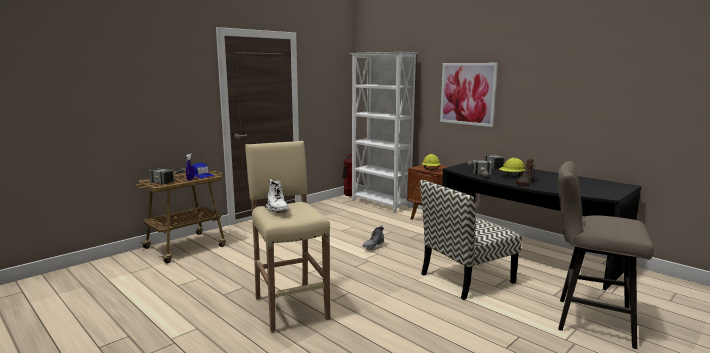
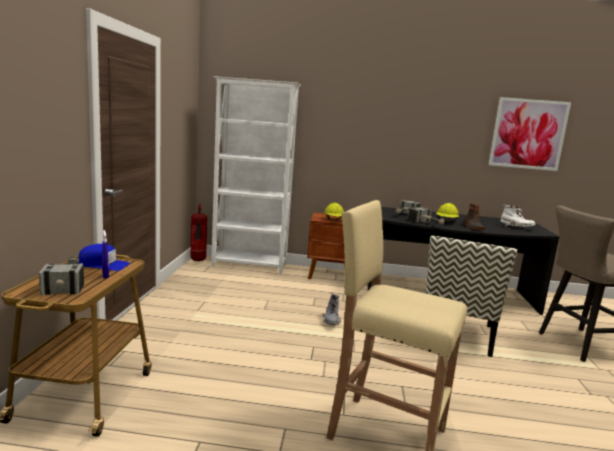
camera: 40 degrees left, 0 degrees up
(277, 211) = (402, 305): white boot -> white boot (516, 227)
(467, 94) = (364, 136): picture -> picture (528, 134)

